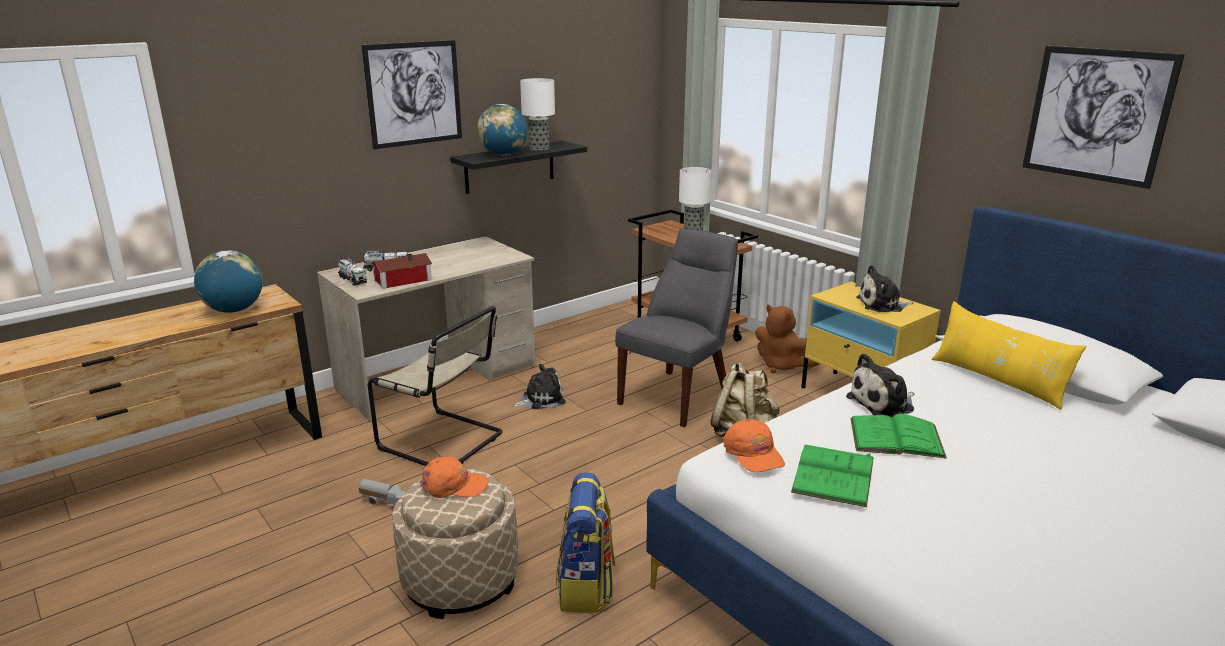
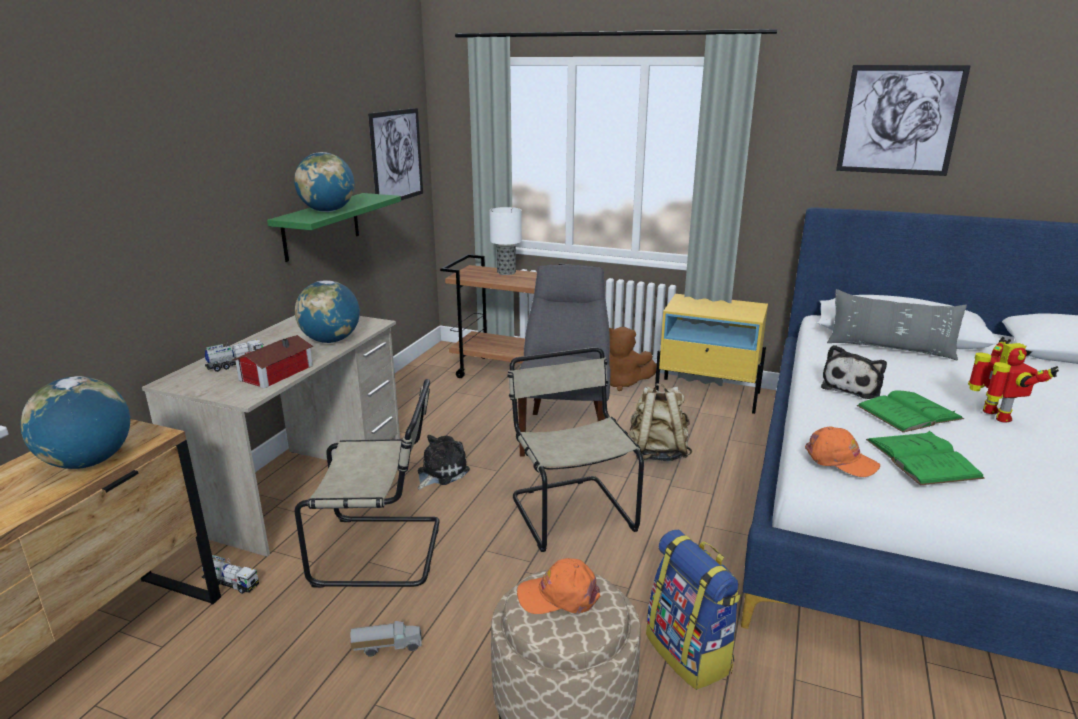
camera: 30 degrees left, 0 degrees up
(352, 280) = (208, 386): toy truck -> toy truck (231, 583)
(414, 93) = (224, 144): picture -> picture (397, 156)
(453, 485) = (559, 595): orange cap -> orange cap turned 150 degrees counterclockwise
(467, 264) = (331, 340): none -> globe
(510, 167) = (321, 226): black shelf -> green shelf
(540, 148) = (355, 202): table lamp -> none
(611, 457) = (570, 511): none -> beige chair
(882, 305) = (725, 308): plush toy -> none
(992, 467) = (995, 416): none -> toy robot
(997, 381) = (889, 349): yellow pillow -> grey pillow

